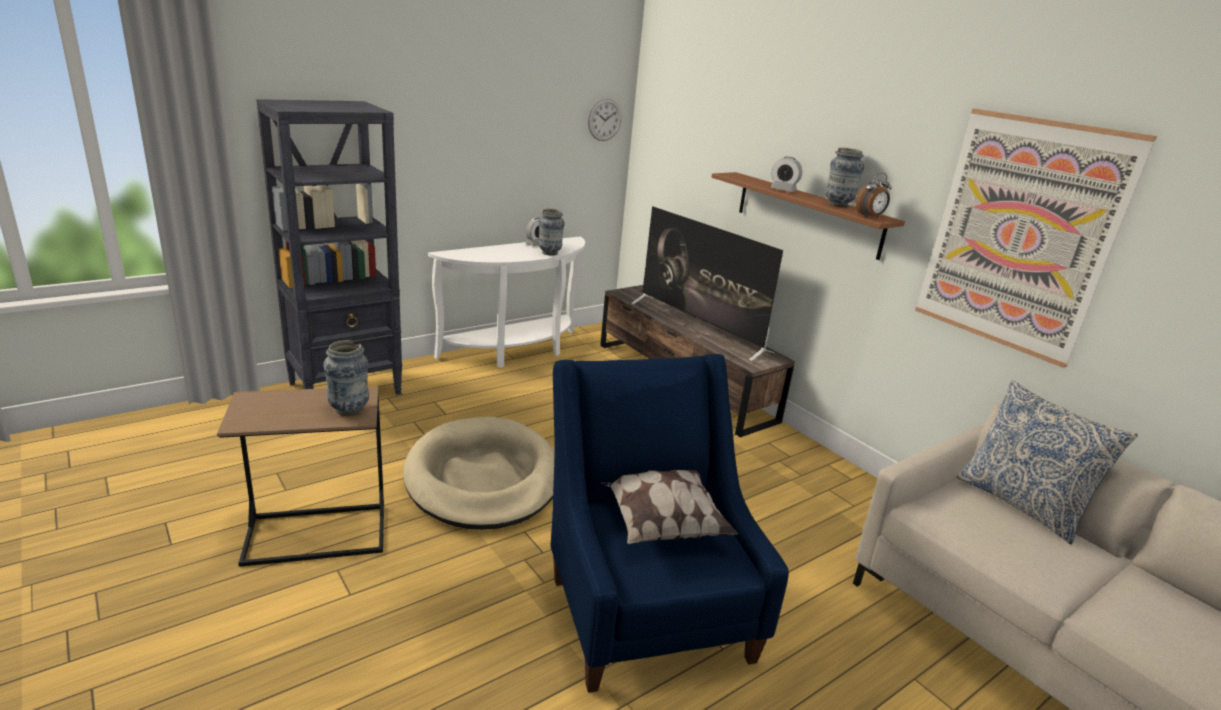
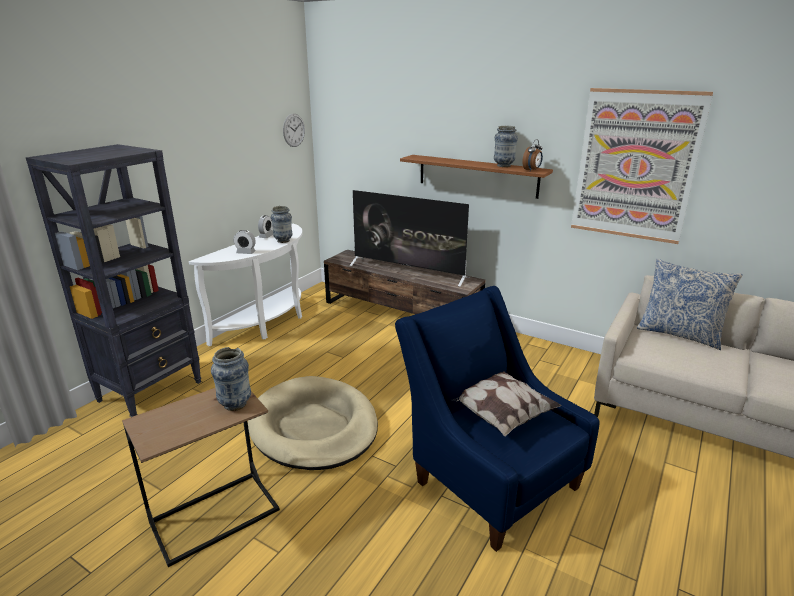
camera: 20 degrees left, 0 degrees up
(783, 190) = (459, 162): alarm clock -> alarm clock (246, 252)

